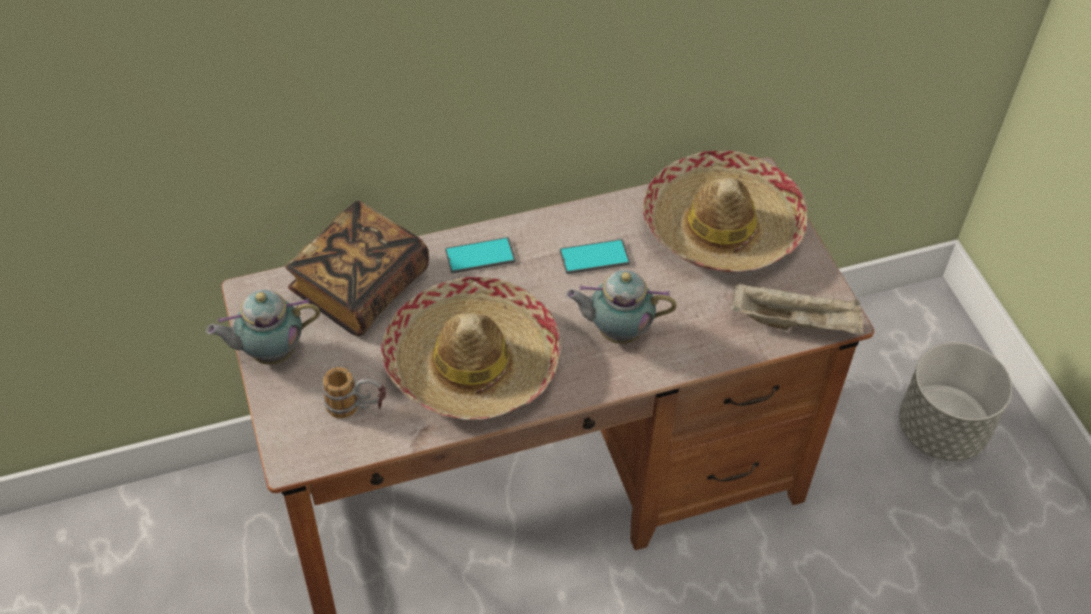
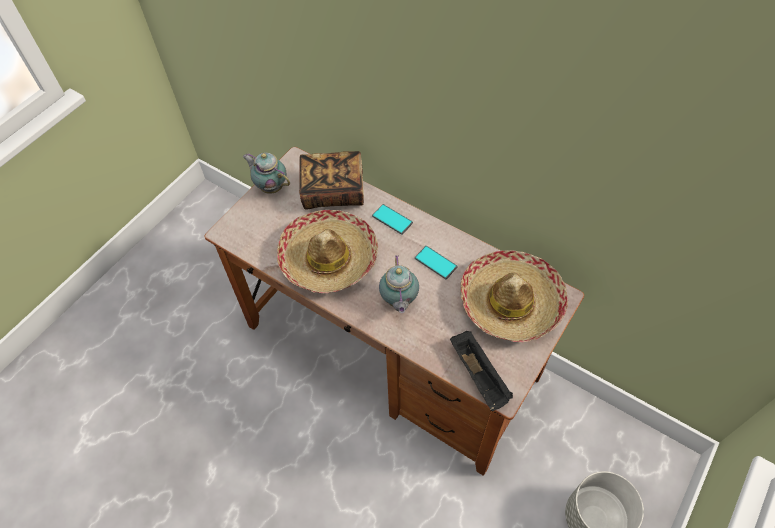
camera: 55 degrees right, 5 degrees up
(357, 409) = (267, 235): mug -> none
(616, 331) = (398, 301): teapot -> teapot turned 150 degrees counterclockwise
(796, 323) = (480, 376): beige tray -> black tray

